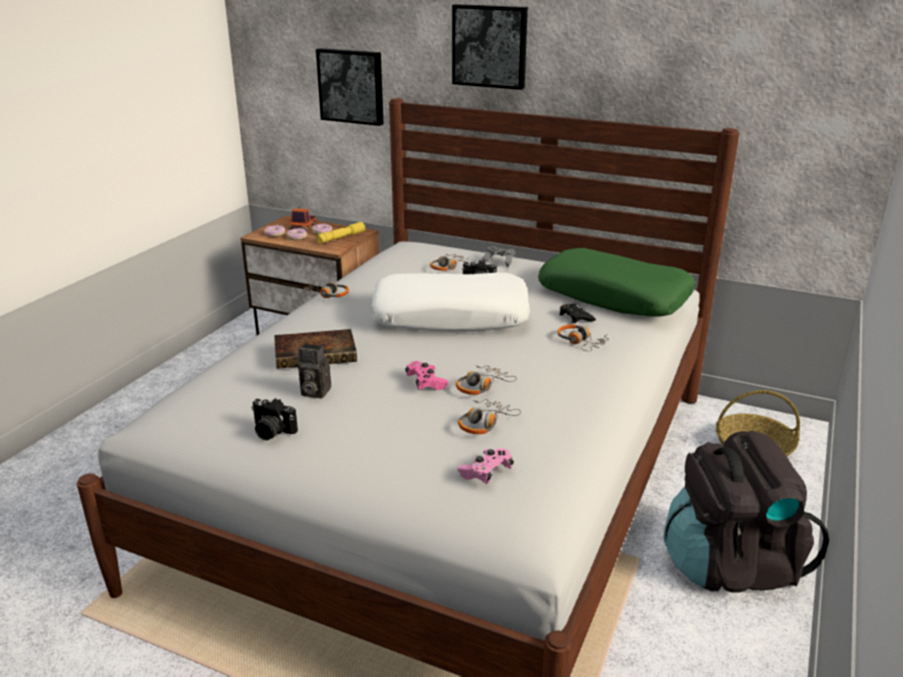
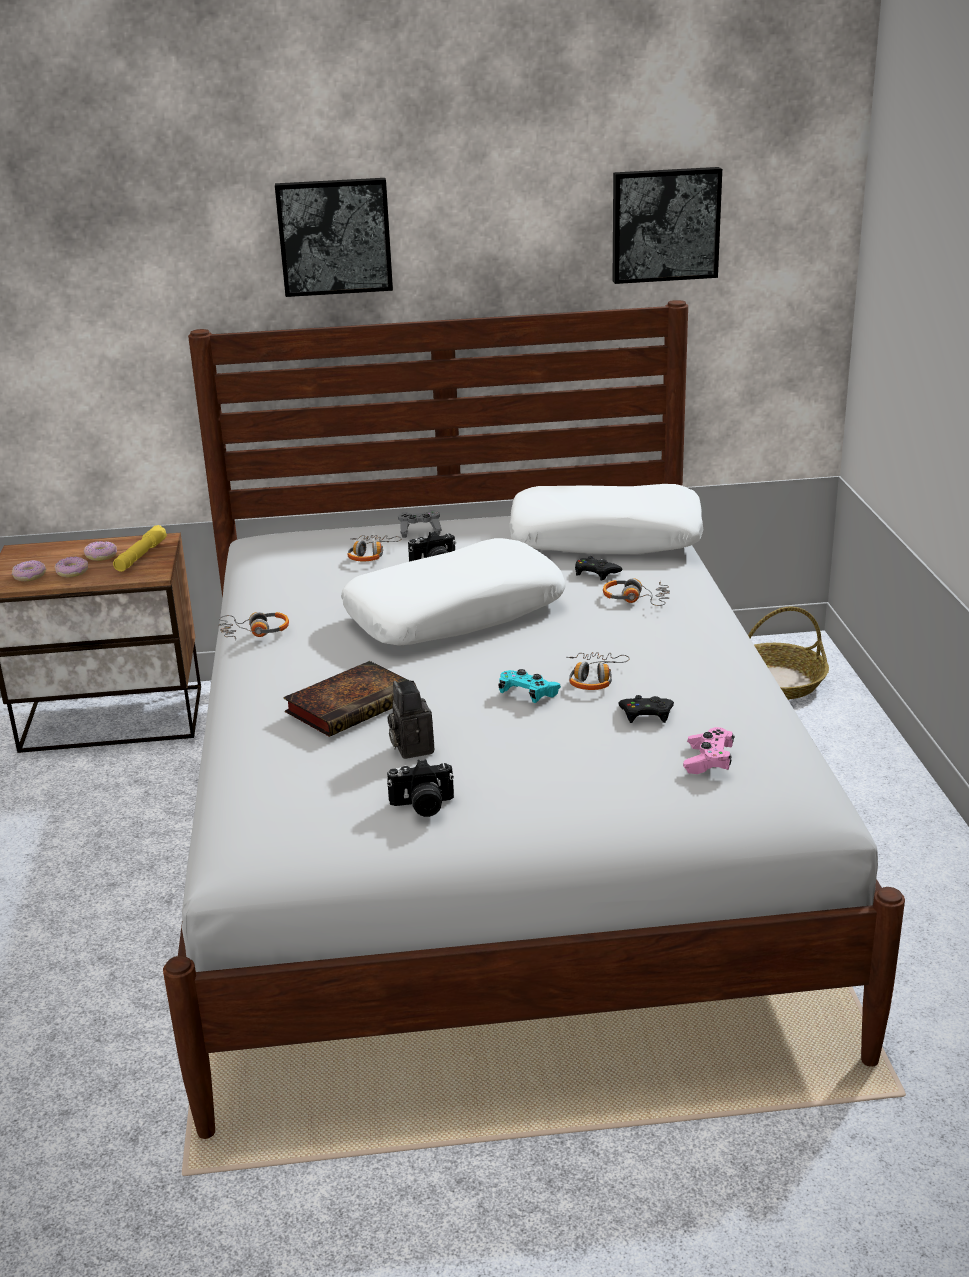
camera: 30 degrees left, 0 degrees up
(303, 226) = (58, 554): toy truck -> none
(313, 392) = (411, 747): camera -> camera turned 90 degrees clockwise
(352, 86) = (109, 322): picture -> picture (665, 224)
(426, 383) = (528, 694): pink game controller -> turquoise game controller
(485, 423) = (646, 714): headphones -> black game controller
(614, 296) = (606, 538): green pillow -> white pillow
(730, 565) = (859, 807): black backpack -> none

